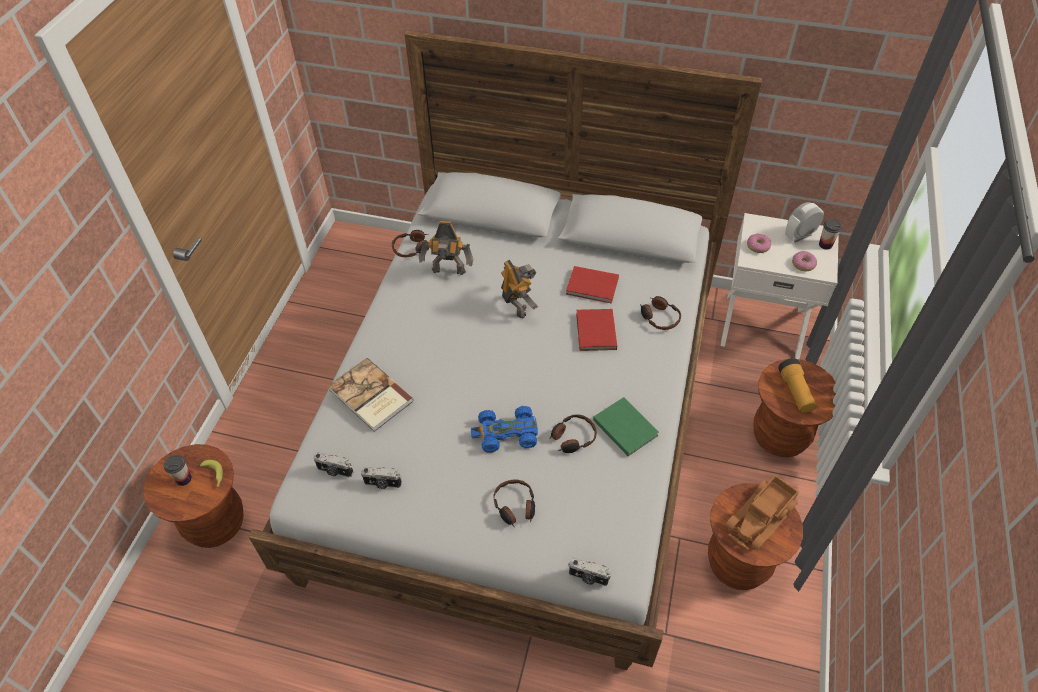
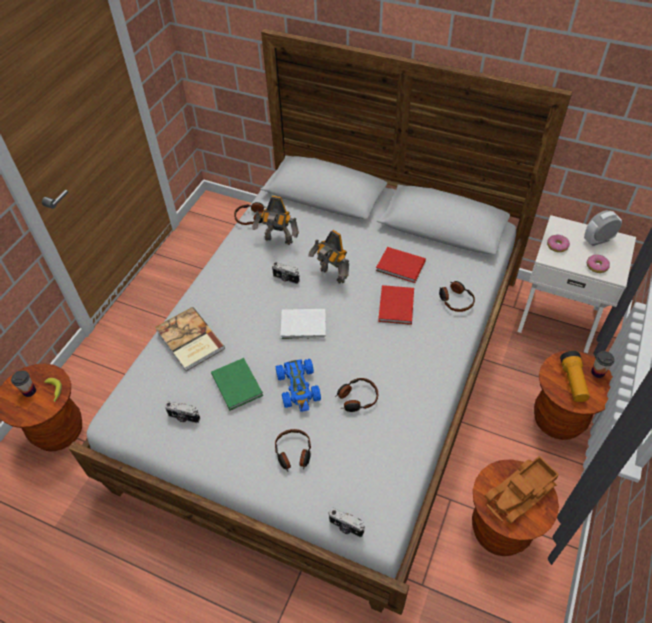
camera: 10 degrees right, 0 degrees up
(335, 471) = (146, 401): camera -> camera (285, 279)
(499, 365) = (304, 326): none -> white book
(506, 434) = (299, 388): blue toy car -> blue toy car turned 105 degrees counterclockwise
(517, 305) = (331, 276): toy robot -> toy robot turned 150 degrees clockwise
(625, 426) = (405, 394): green book -> green book (237, 383)
(825, 245) = (621, 251): cup -> cup (597, 372)

